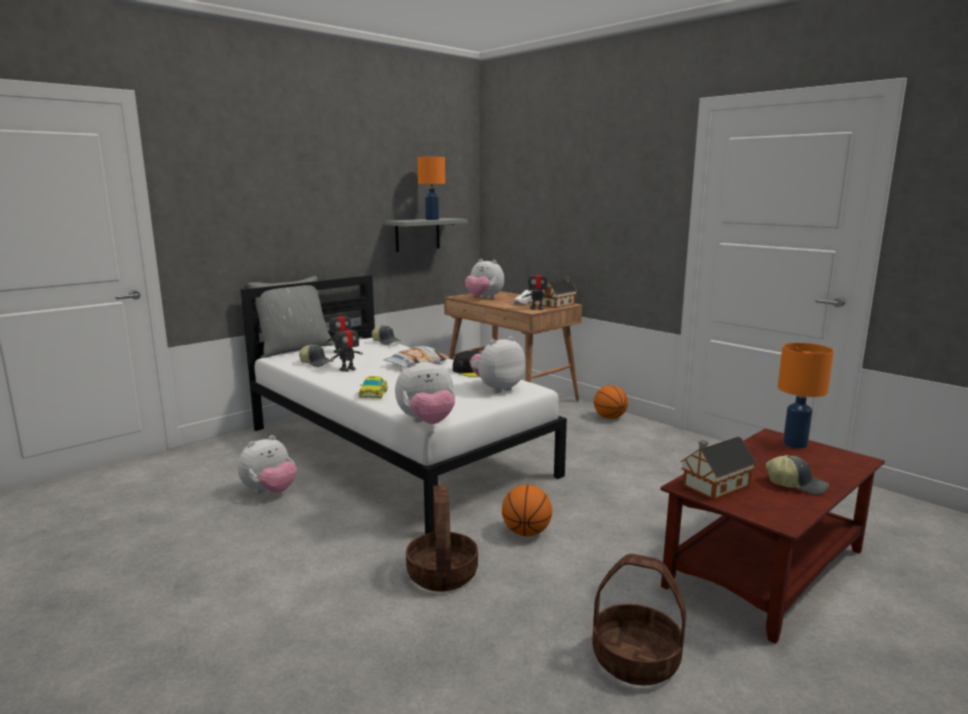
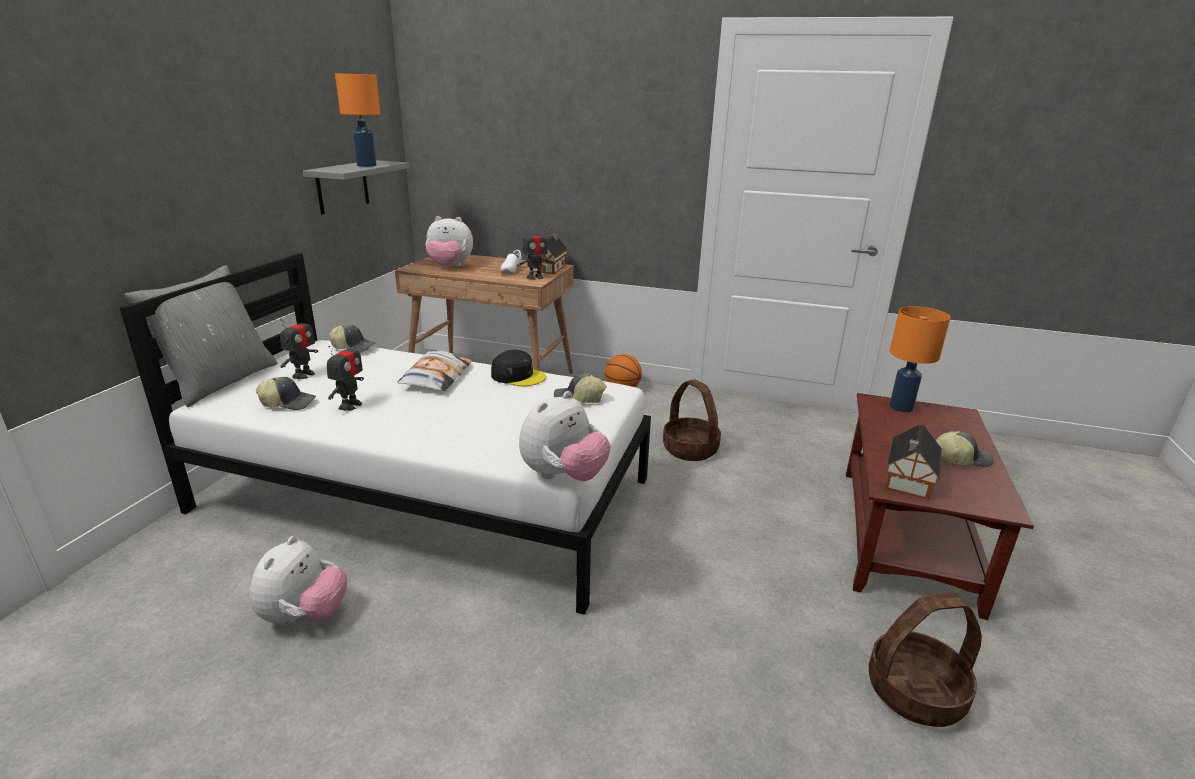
camera: 30 degrees left, 10 degrees up
(374, 393) = (437, 441): toy car -> none
(441, 574) = (645, 663): basket -> basket (689, 449)
(497, 388) = (578, 399): plush toy -> cap
(526, 532) = (678, 568): basketball -> none

